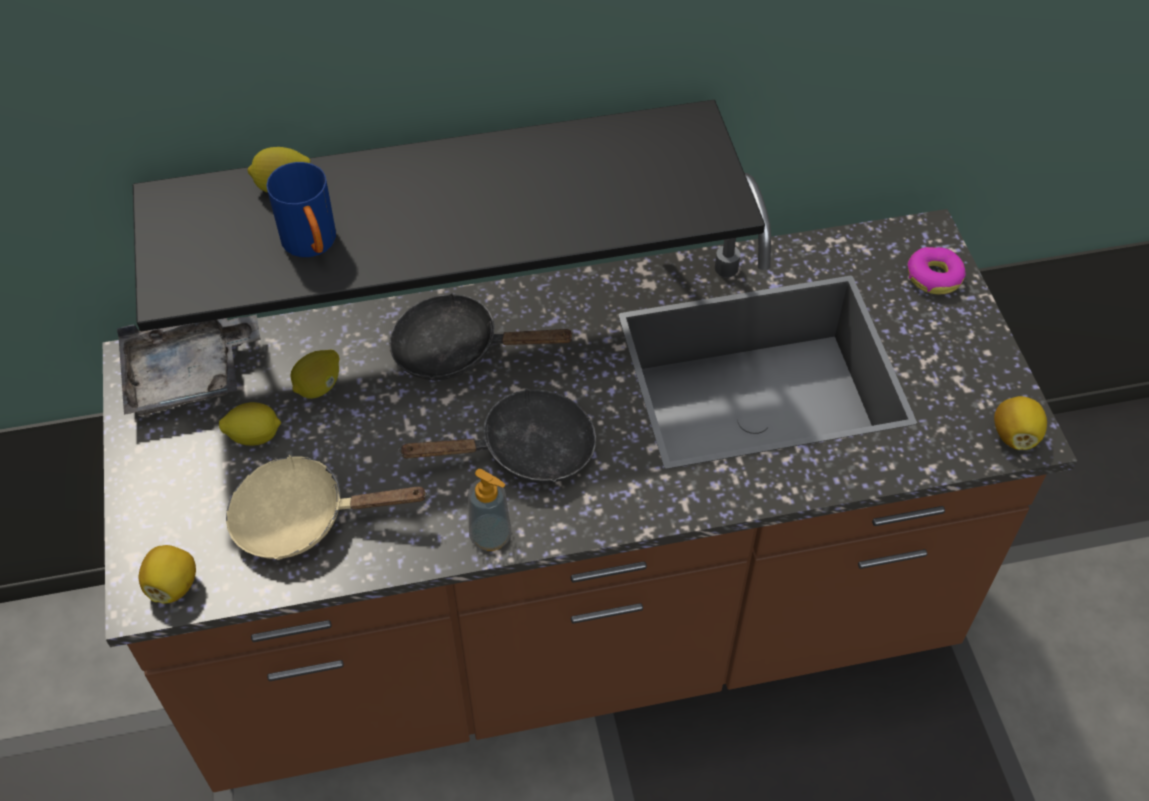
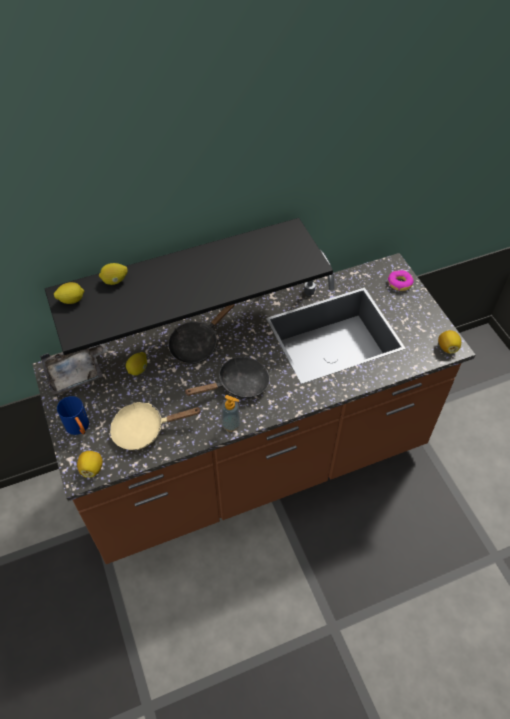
camera: 10 degrees left, 0 degrees up
(255, 436) = (114, 396): lemon -> lemon (71, 300)
(313, 246) = (135, 306): blue mug -> blue mug (79, 428)
(457, 349) = (197, 344): black frying pan -> black frying pan turned 45 degrees counterclockwise

